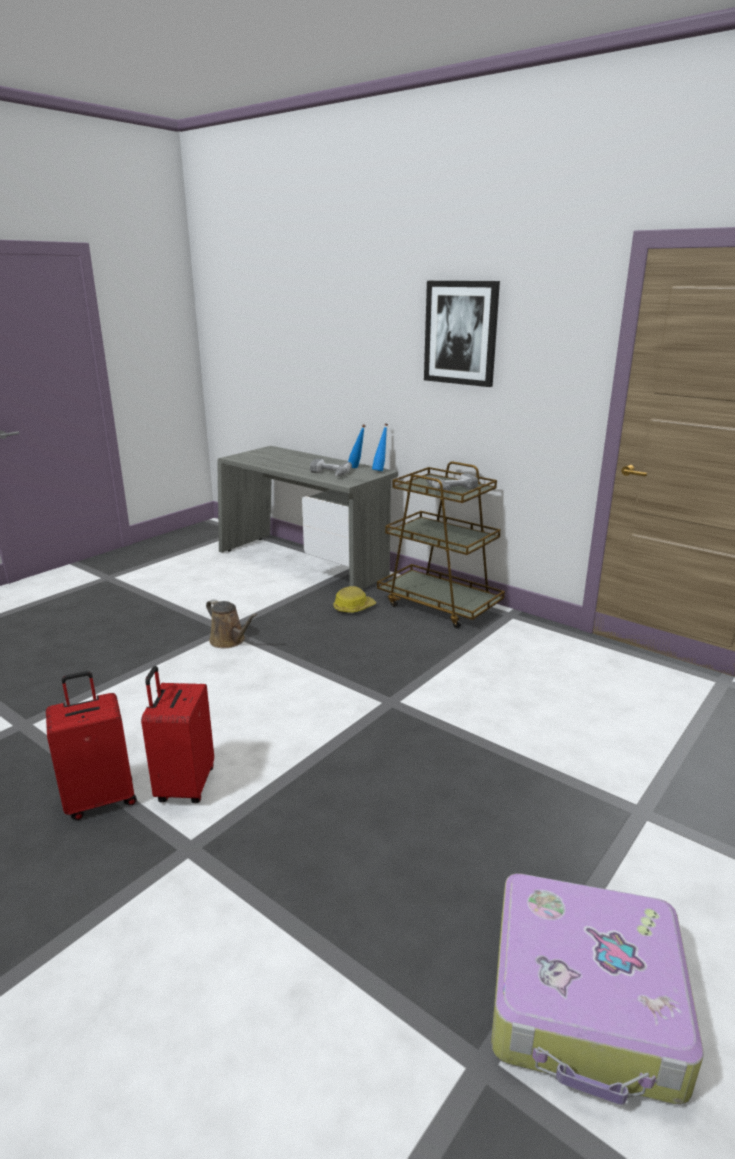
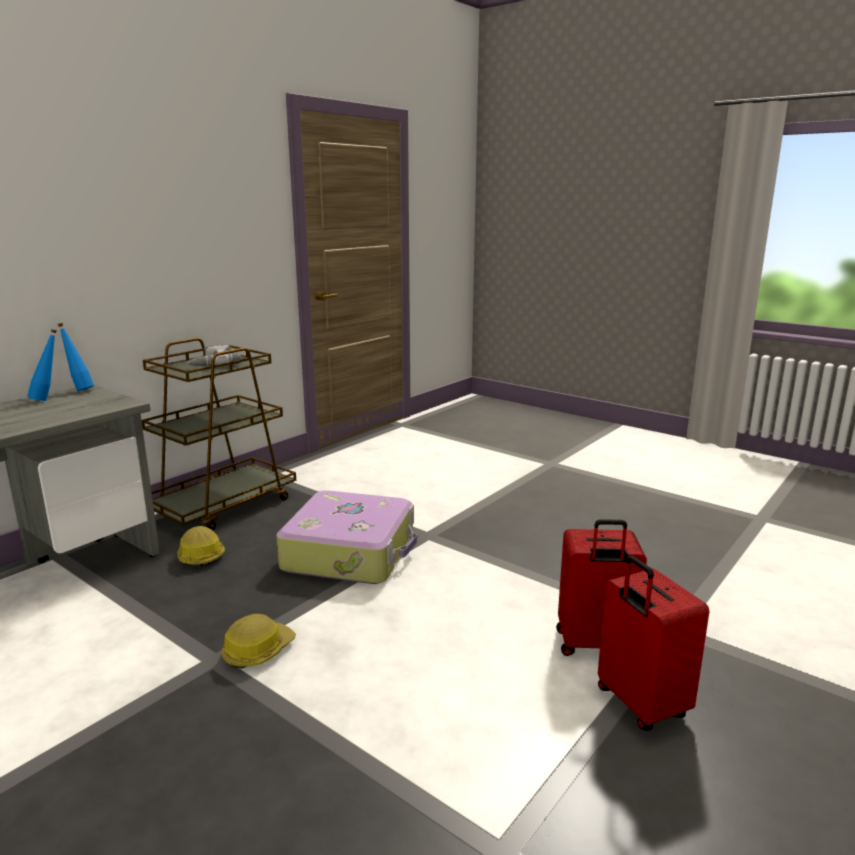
camera: 90 degrees left, 5 degrees down
(229, 641) = (258, 651): brown watering can -> hard hat
(328, 474) = (61, 412): power drill -> none
(461, 333) = (144, 187): picture -> none
(586, 1002) = (703, 492): suitcase -> suitcase (351, 552)

